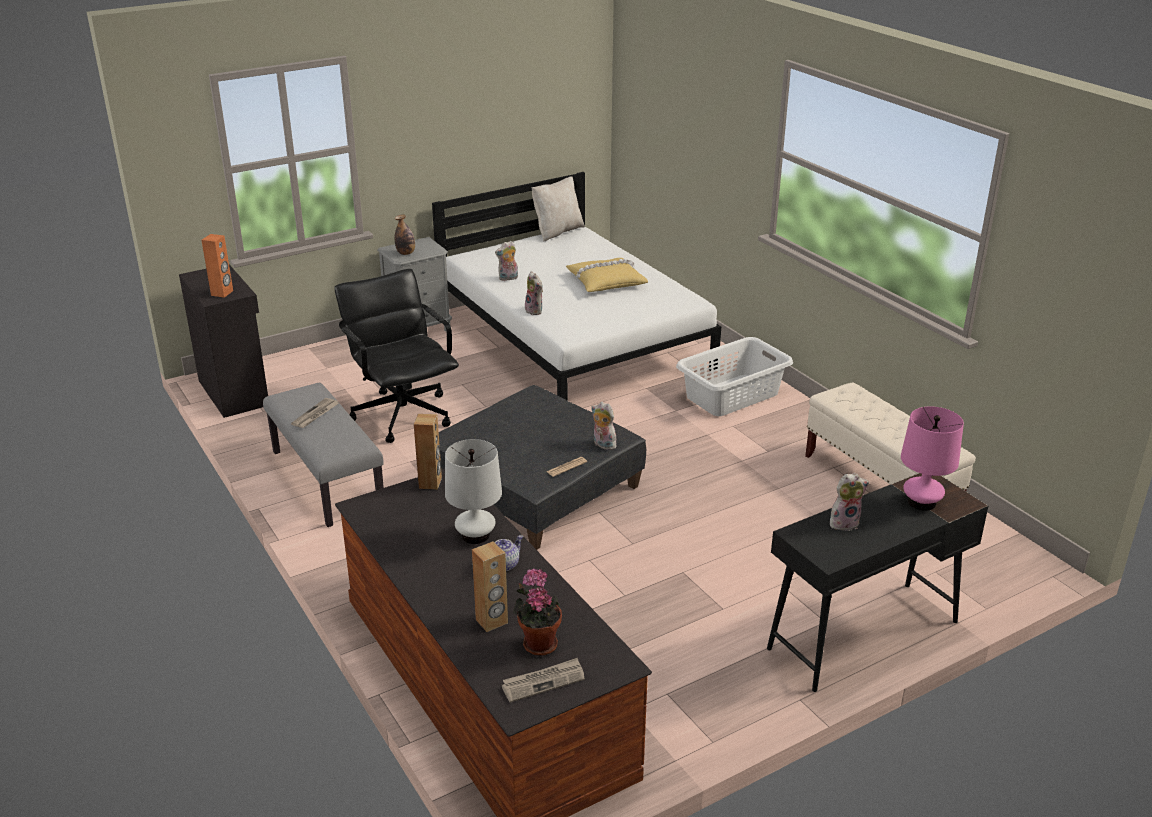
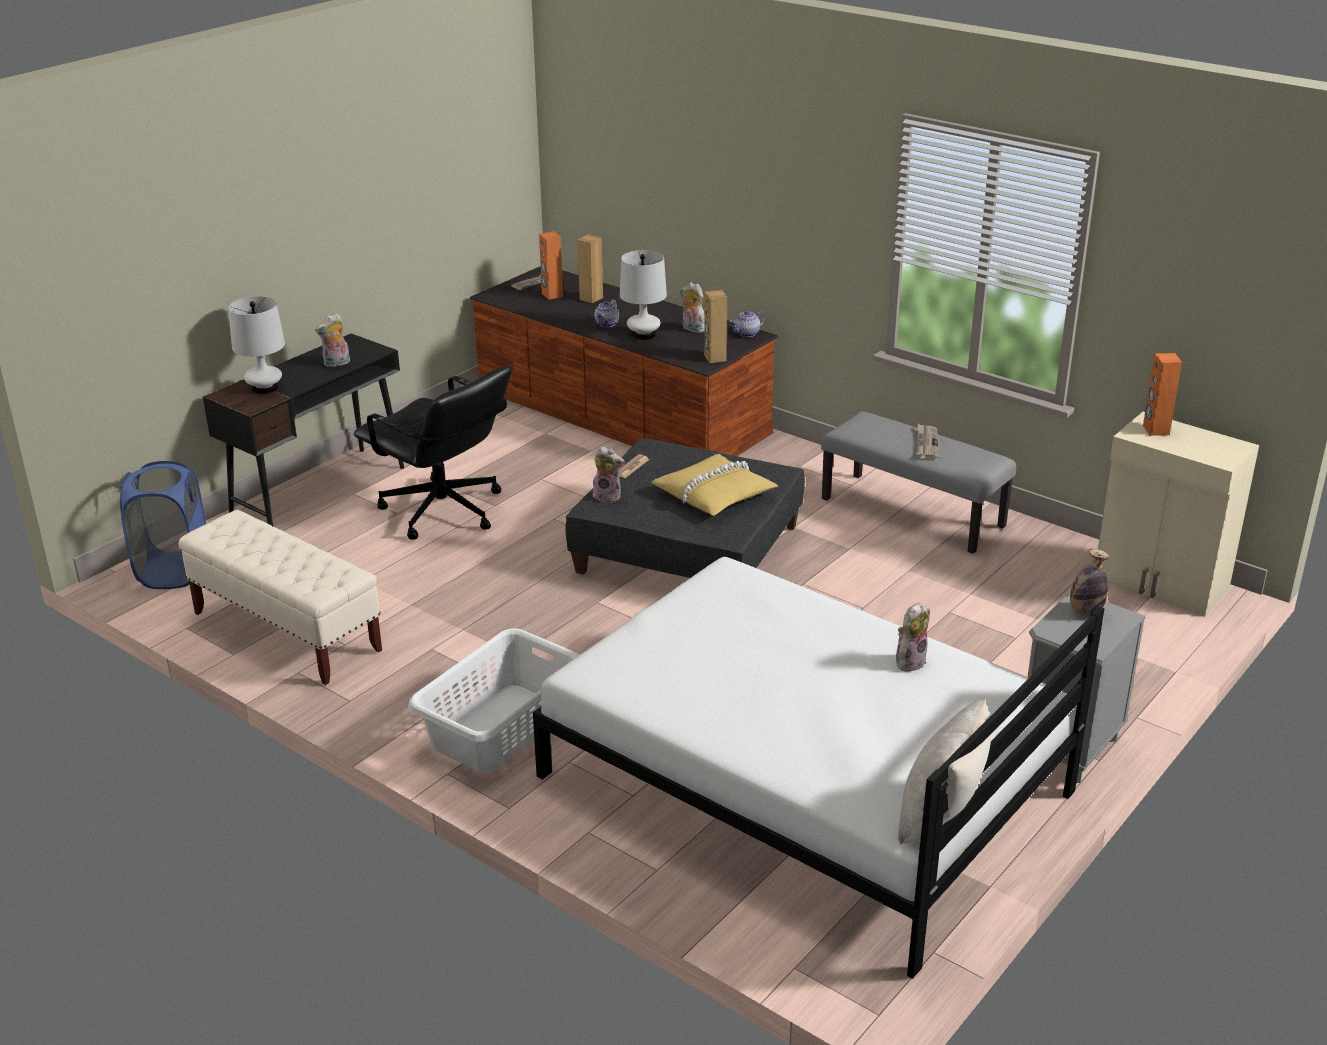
camera: 160 degrees right, 0 degrees up
(234, 392) = (1160, 584): black cabinet -> beige cabinet
(365, 511) = (747, 334): none -> teapot
(403, 414) = (920, 600): black office chair -> black office chair (443, 511)
(535, 311) = (809, 605): plush toy -> plush toy (692, 329)
(538, 643) = (552, 295): potted plant -> orange speaker
(605, 282) = (747, 690): yellow pillow -> yellow pillow (714, 495)
(921, 502) = (264, 388): pink table lamp -> white table lamp
(994, 564) = (174, 571): none -> blue laundry basket

